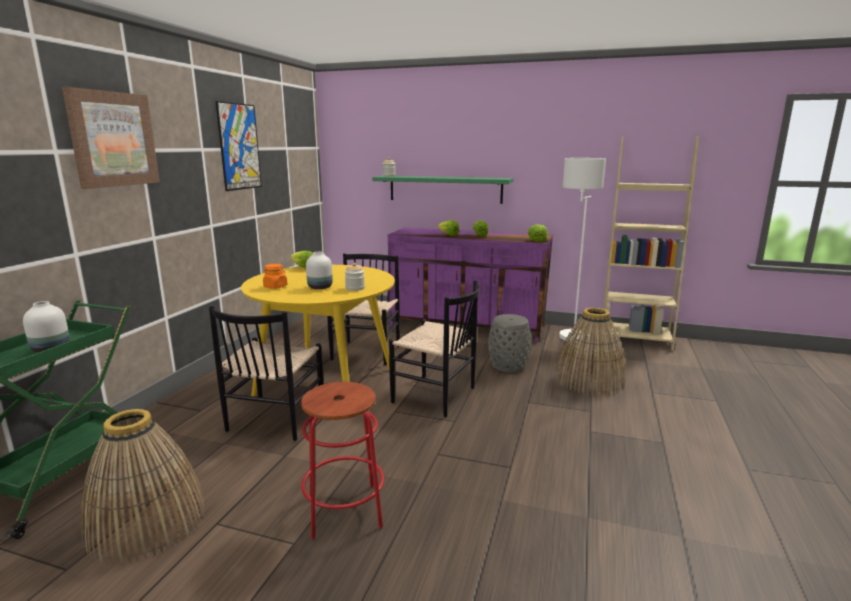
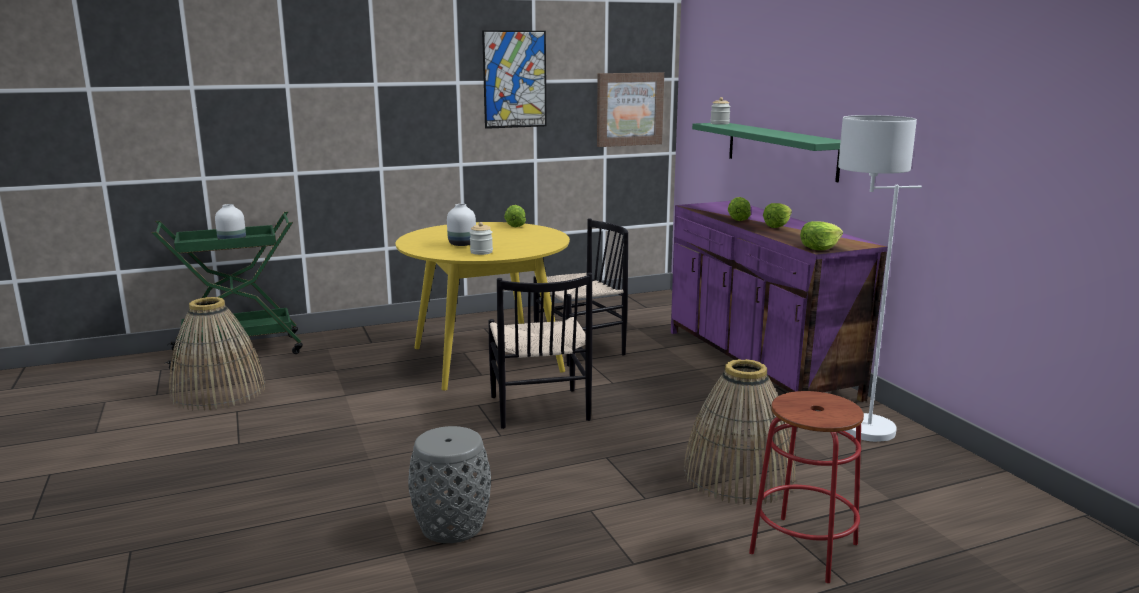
camera: 50 degrees right, 0 degrees up
(113, 139) = (343, 74): picture -> picture (629, 109)
(274, 421) = (390, 370): black chair -> none
(275, 287) = (437, 235): orange jar -> none
(344, 510) = (296, 444): red stool -> red stool (804, 548)
(508, 366) = (684, 419): grey stool -> grey stool (452, 526)
(635, 339) = (966, 473): beige bookcase -> none

